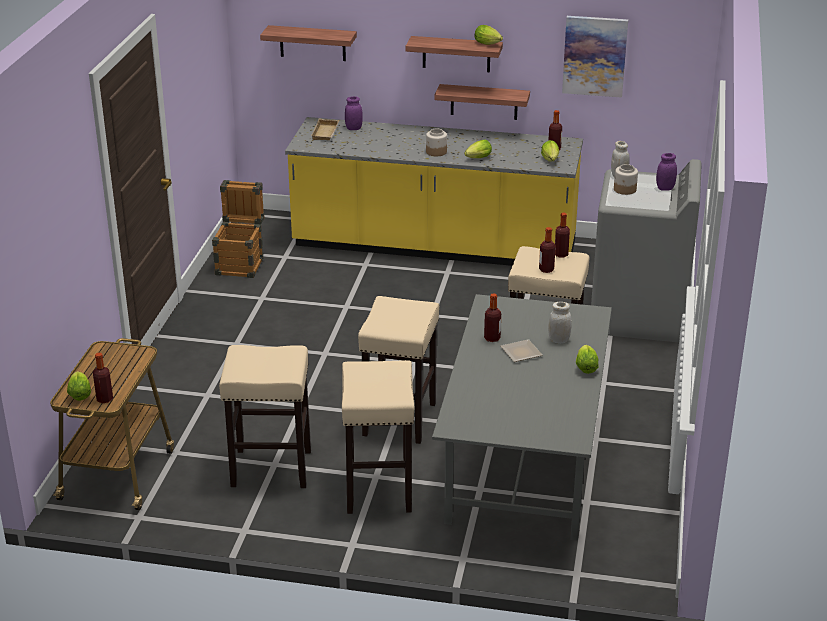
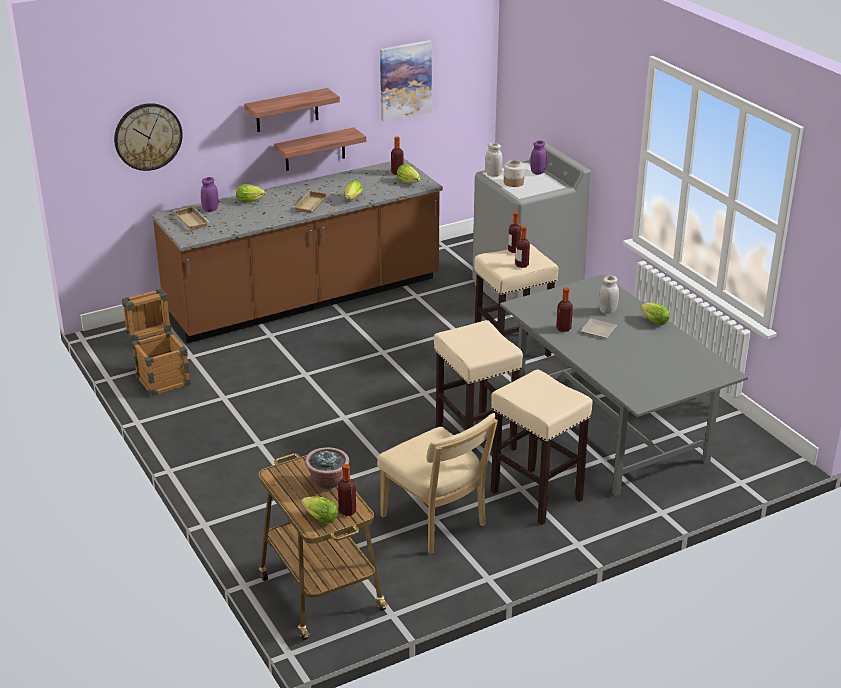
camera: 40 degrees left, 0 degrees up
(125, 371) = (328, 482): none -> potted plant
(270, 468) = (436, 523): beige stool -> beige chair
(312, 43) = (148, 136): shelf -> wall clock
(434, 246) = (305, 299): yellow counter -> brown counter
(436, 152) = (312, 205): jar -> beige tray
(489, 44) = (321, 92): lettuce -> lettuce (251, 201)

